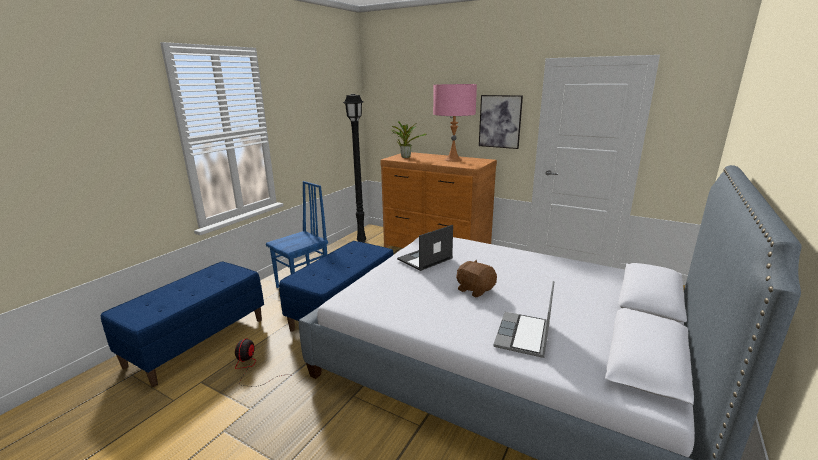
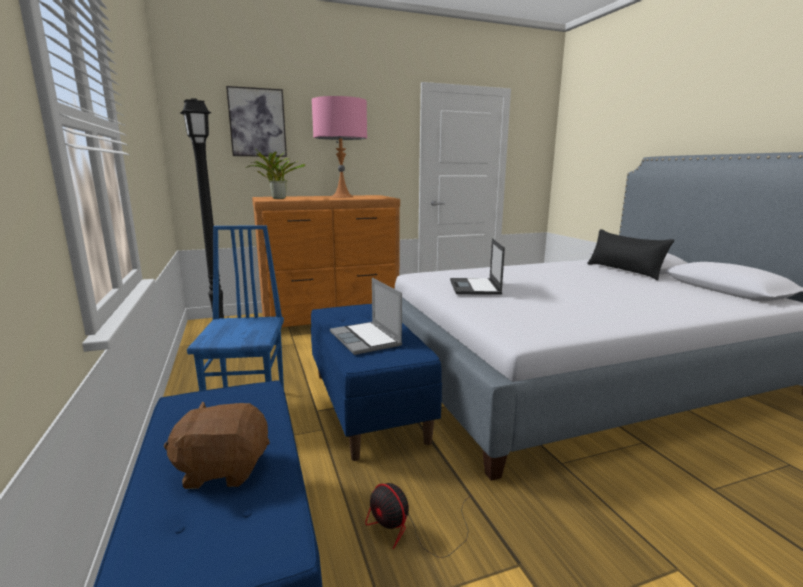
camera: 50 degrees left, 5 degrees down
(475, 289) = (570, 292): brown plush toy -> brown plush toy (223, 468)
(500, 121) = (379, 150): picture -> picture (257, 122)
(523, 336) = (675, 302): laptop -> laptop (366, 339)
(608, 294) = (624, 271): none -> black pillow

